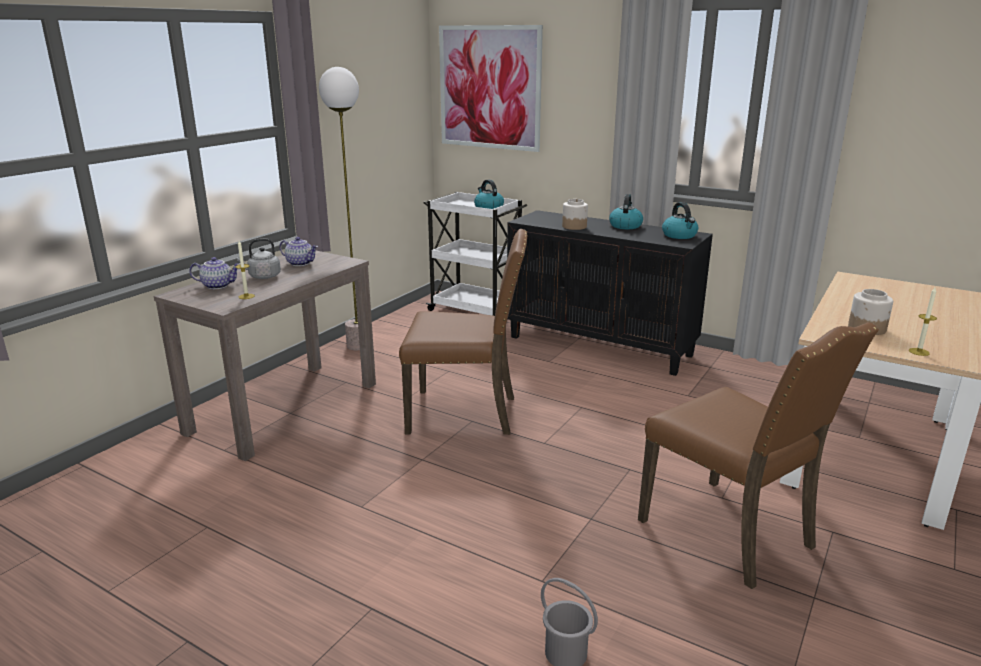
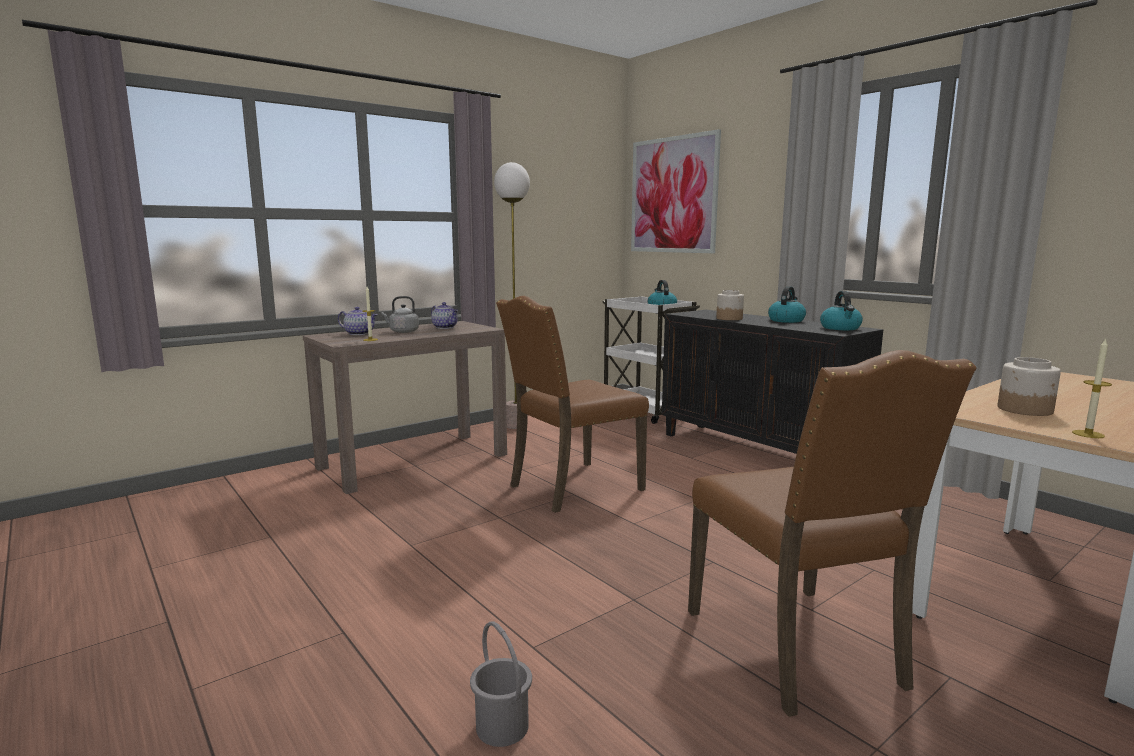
camera: 20 degrees right, 10 degrees down
(465, 413) = (572, 487): brown chair -> brown chair turned 120 degrees clockwise

